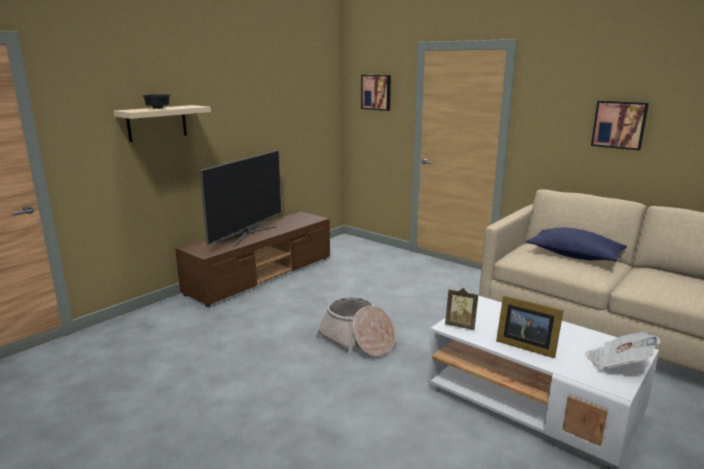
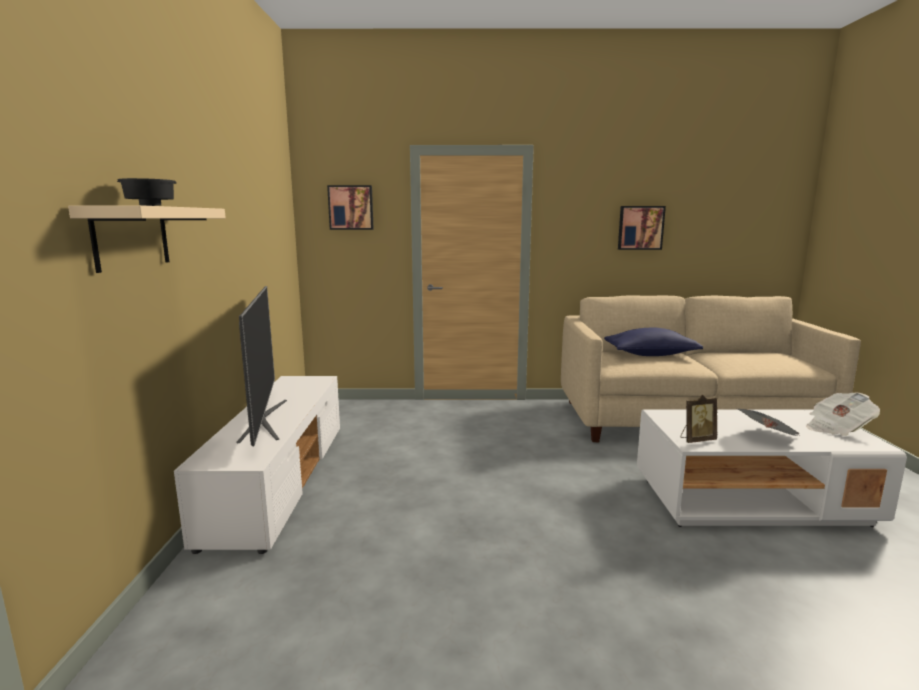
camera: 40 degrees left, 5 degrees down
(262, 275) = (279, 479): brown tv stand -> white tv stand
(357, 341) = (530, 511): basket -> none
(525, 345) = (768, 438): picture frame -> newspaper

